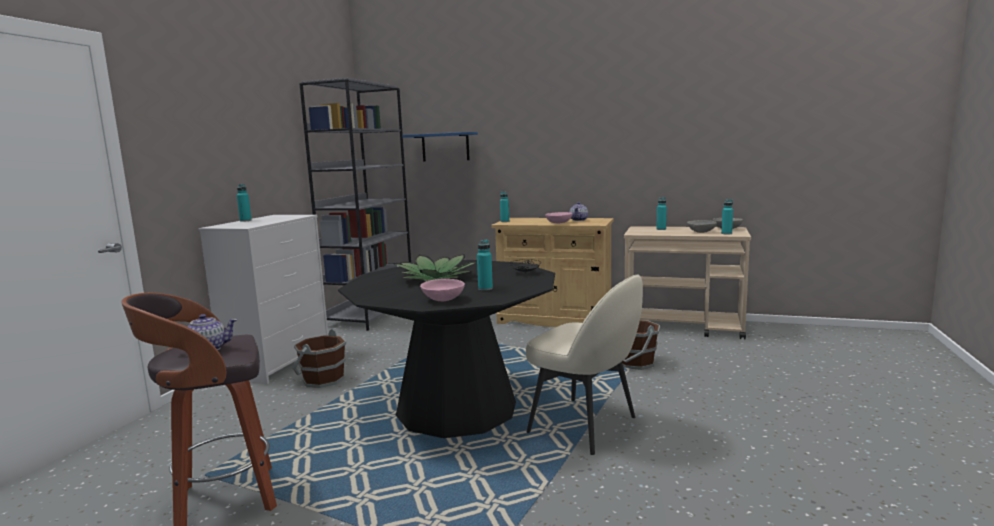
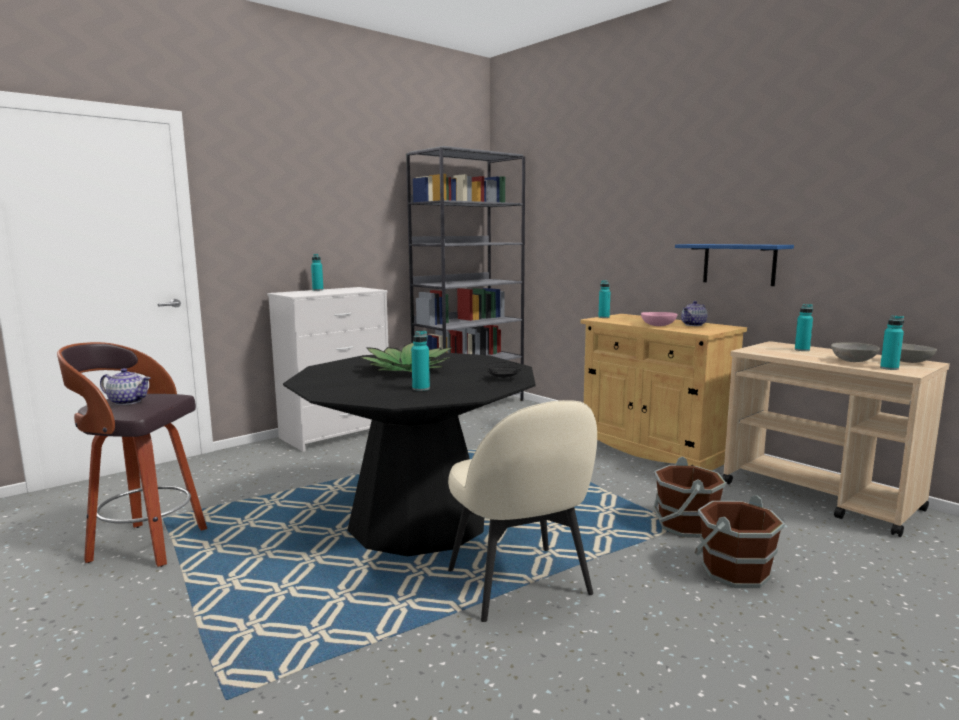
camera: 30 degrees right, 0 degrees up
(322, 379) = (347, 459): brown bucket -> brown bucket (733, 571)
(443, 299) = (357, 393): pink bowl -> none
(445, 147) = (565, 224): blue shelf -> blue shelf (739, 264)

